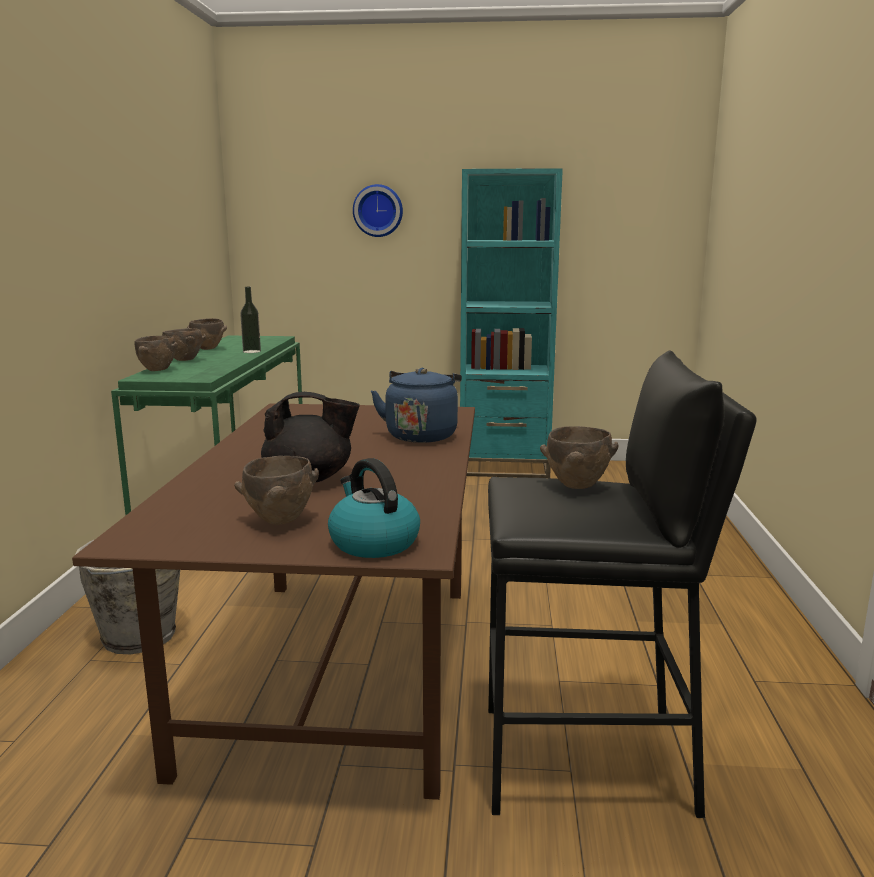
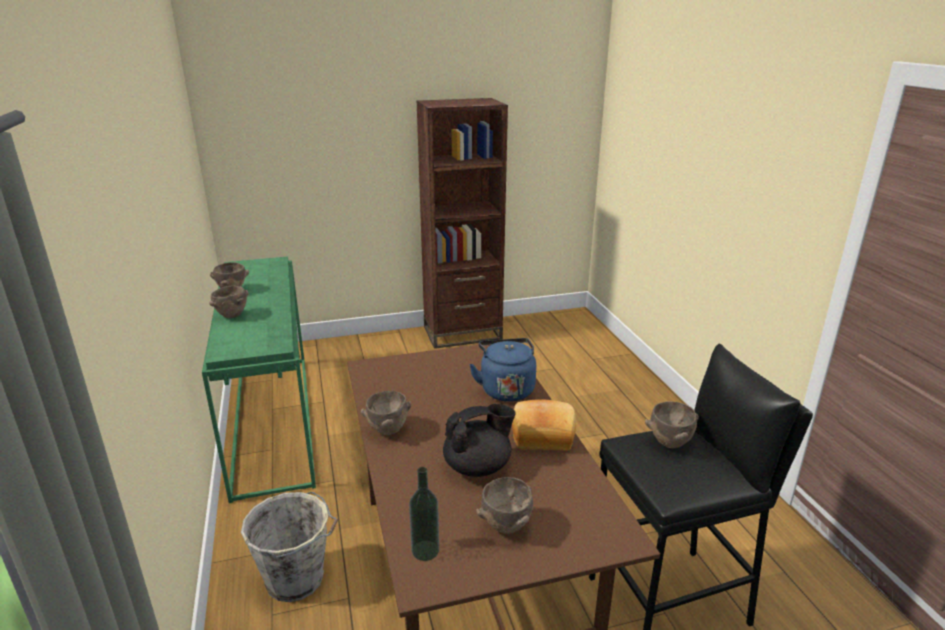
camera: 20 degrees left, 10 degrees up
(157, 370) = (225, 338): brown bowl -> brown bowl (388, 430)
(252, 351) = (277, 291): bottle -> bottle (425, 550)
(373, 542) = (589, 537): kettle -> none
(378, 210) = (342, 135): wall clock -> none
(420, 468) = (542, 435): none -> bread
(504, 467) = (462, 333): turquoise bookcase -> brown bookcase

